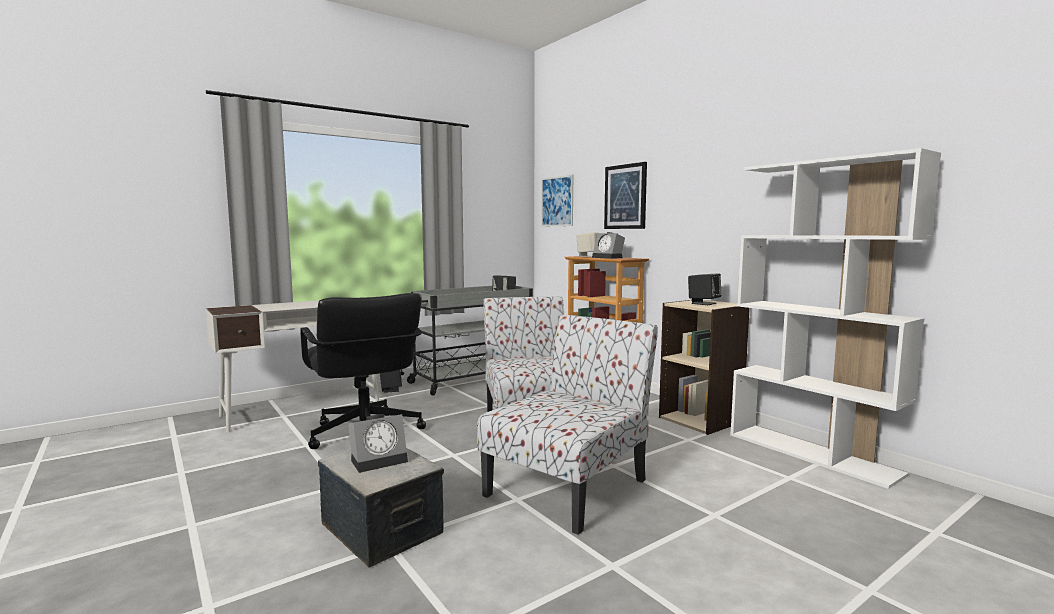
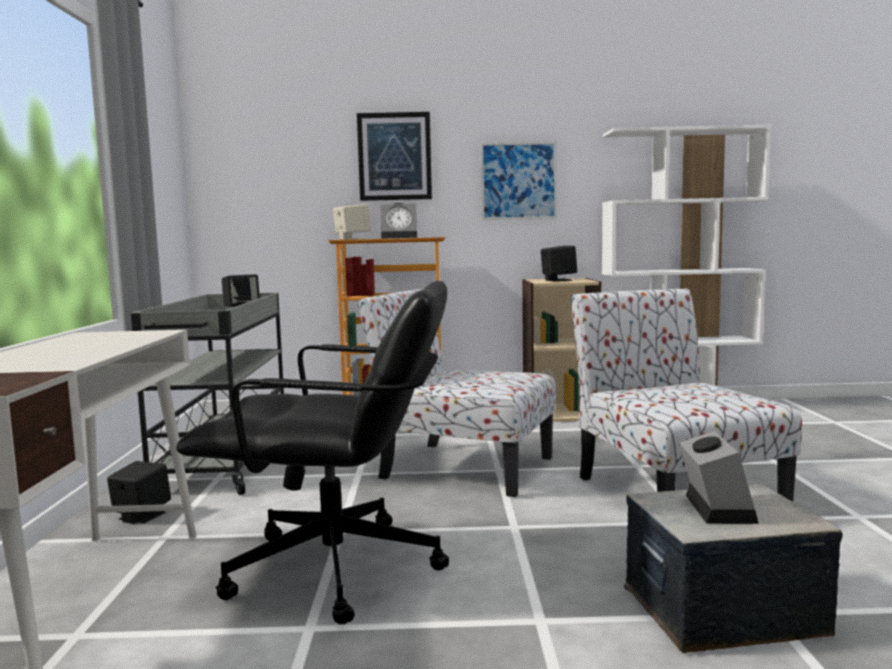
camera: 55 degrees left, 0 degrees up
(557, 201) = (248, 159): picture -> picture (518, 181)

